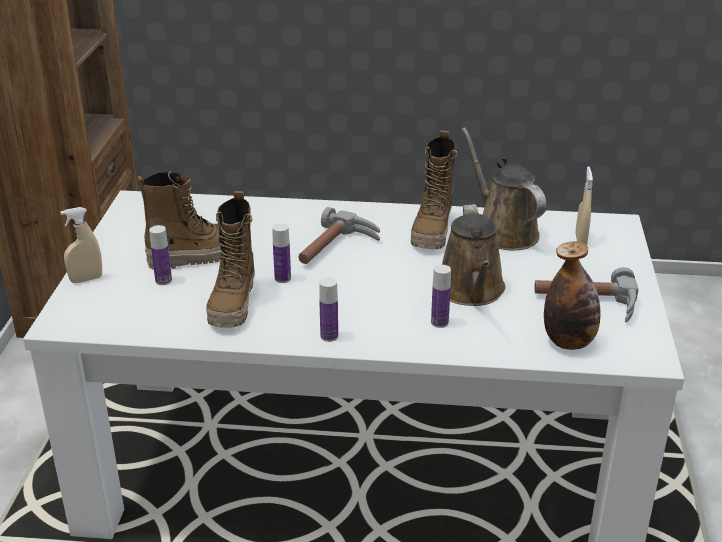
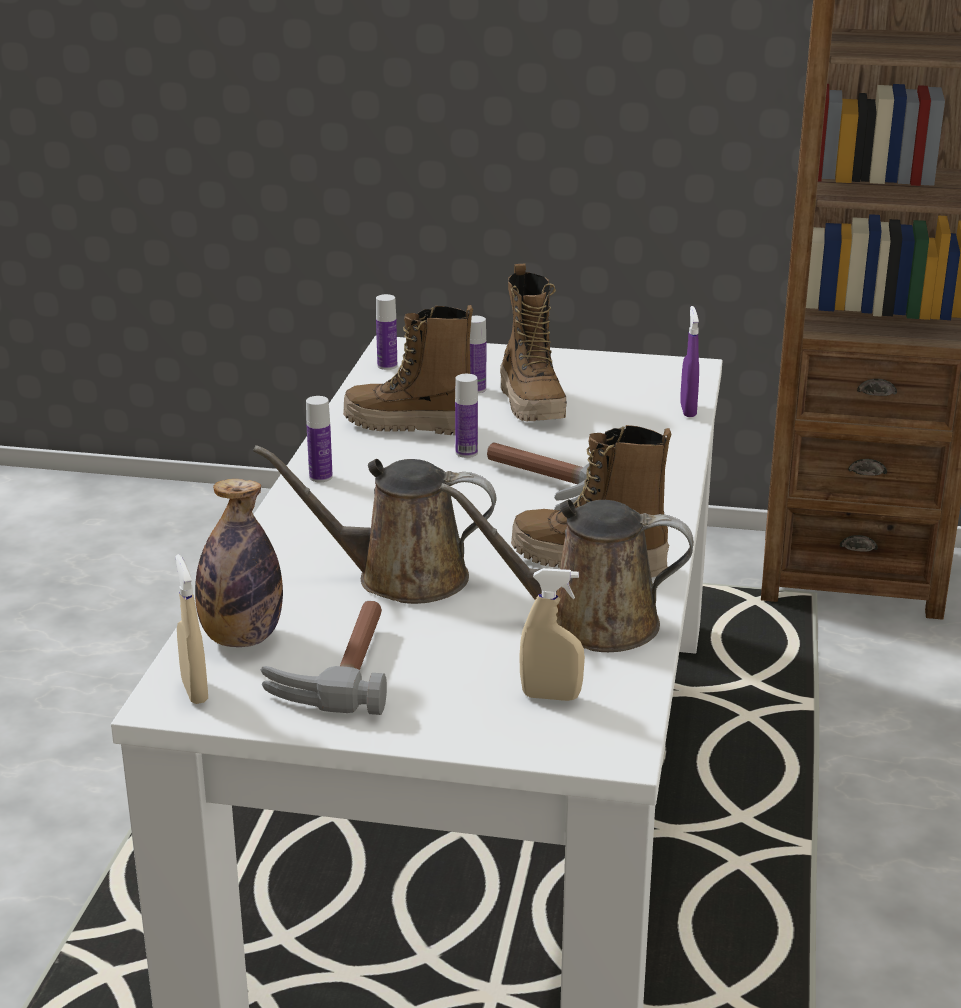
camera: 95 degrees right, 5 degrees down
(86, 279) = (487, 353): beige spray bottle -> beige spray bottle (195, 691)
(211, 202) = (688, 410): none -> purple spray bottle
(439, 322) = (326, 547): bottle -> bottle (387, 366)
(503, 231) = (587, 623): brown watering can -> brown watering can turned 150 degrees counterclockwise

